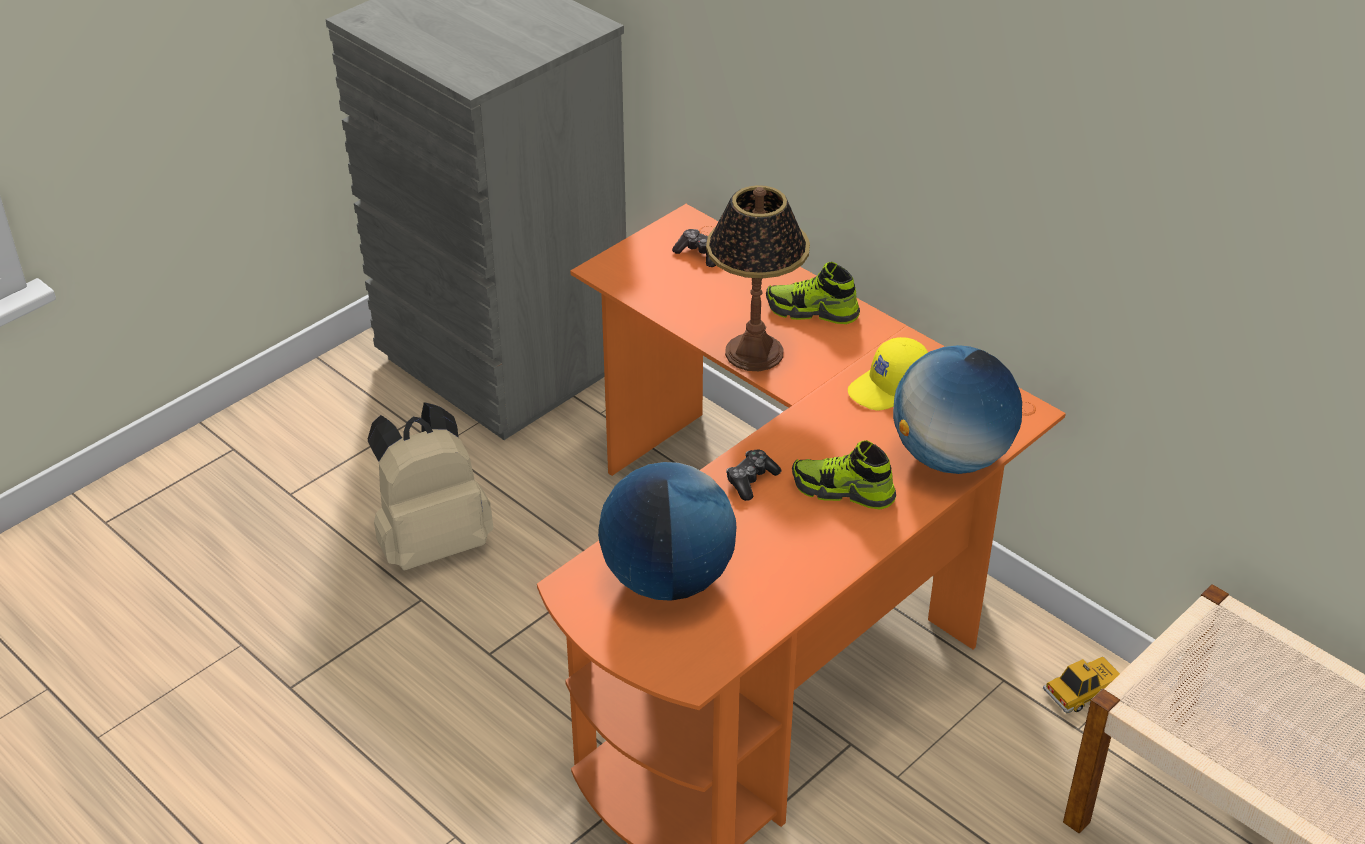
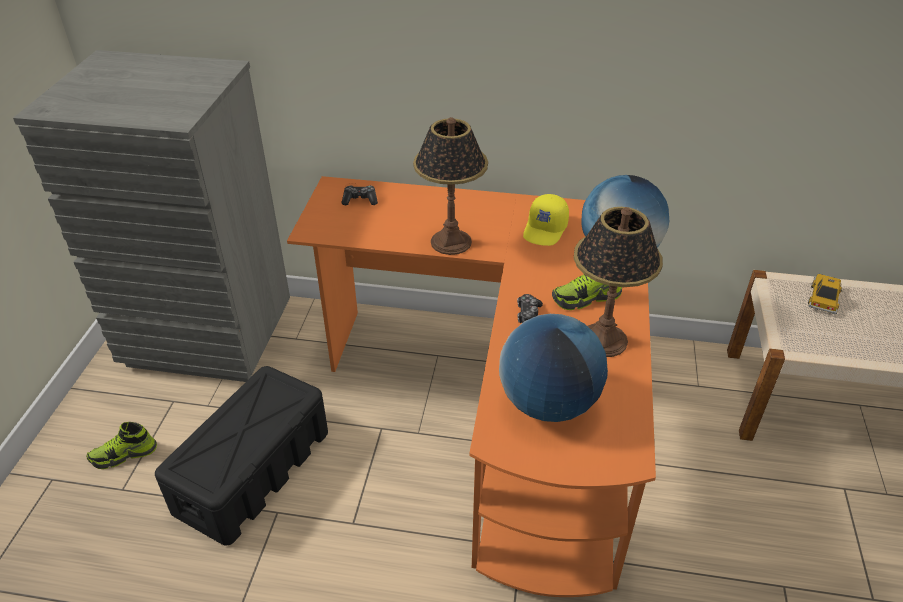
camera: 35 degrees left, 0 degrees up
(432, 543) = (254, 470): beige backpack -> black storage box
(806, 547) = (603, 340): none -> table lamp
(812, 311) = (459, 206): shoe -> shoe (124, 455)
(1082, 690) = (680, 364): toy car -> toy car (823, 298)

